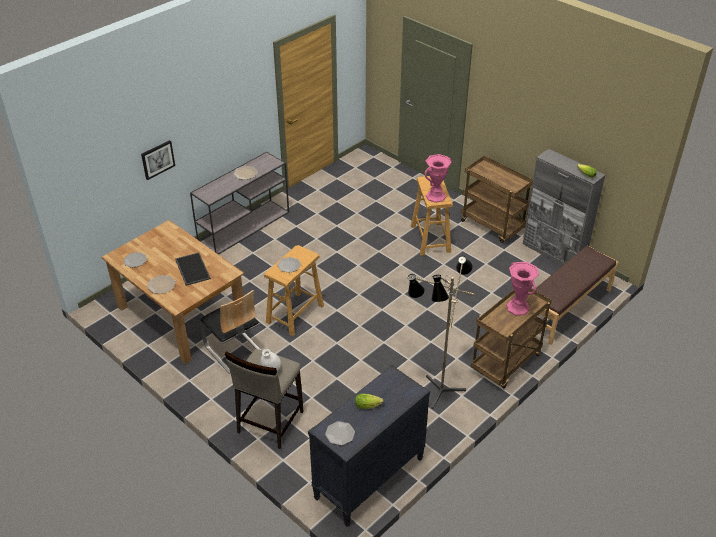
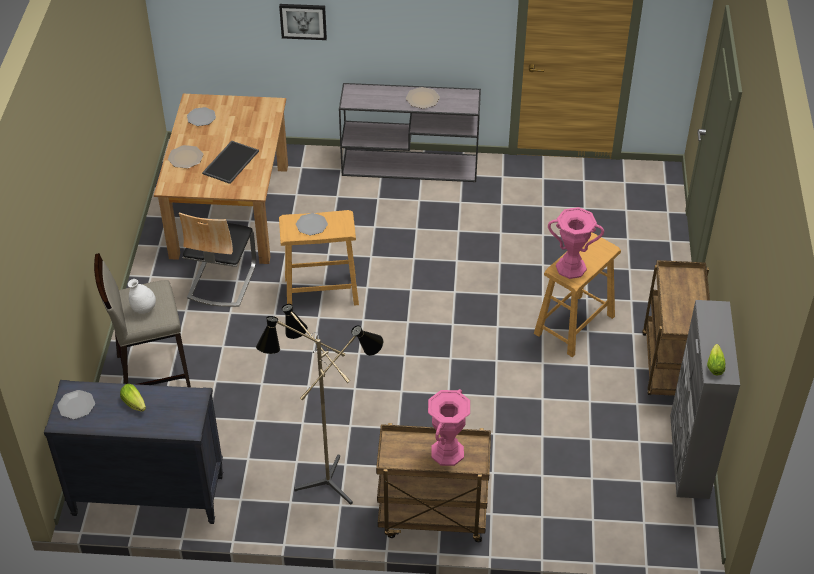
camera: 50 degrees right, 5 degrees up
(567, 308) = (596, 526): brown bench -> none

